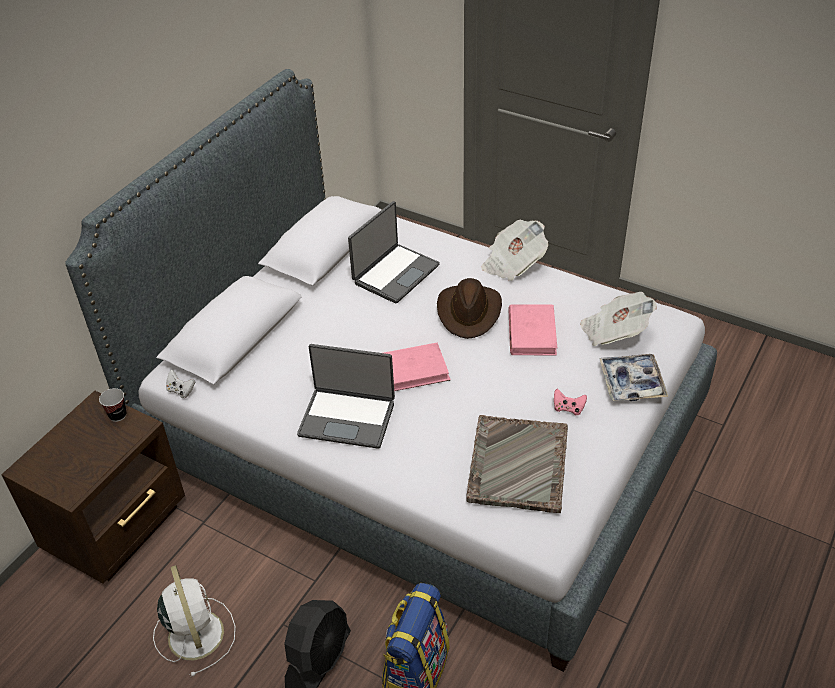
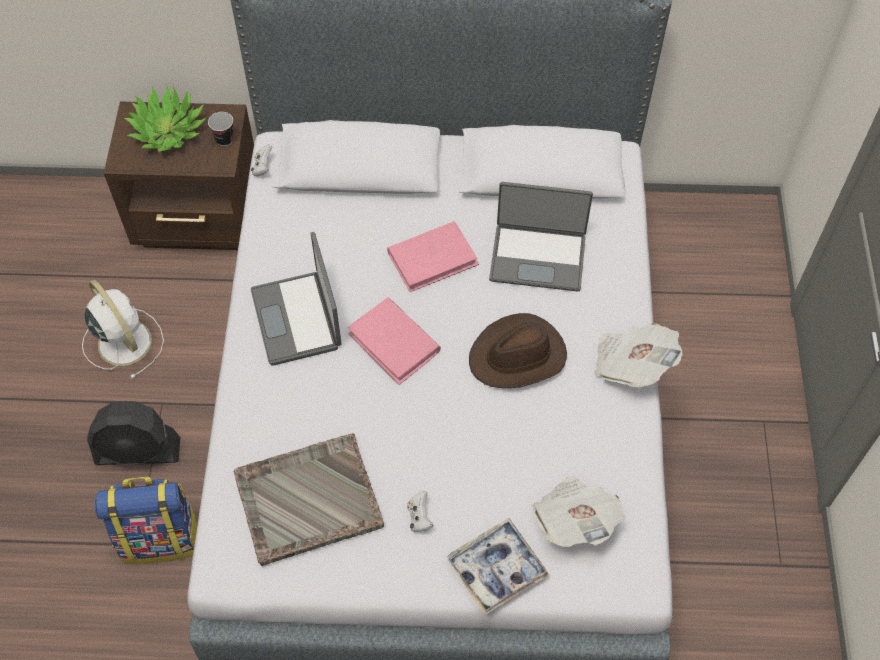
camera: 60 degrees right, 15 degrees up
(70, 450) = (168, 130): none -> potted plant
(195, 632) = (123, 341): white fan -> white fan turned 75 degrees counterclockwise
(532, 332) = (522, 433): pink book -> pink book (433, 259)
(568, 408) = (419, 517): pink game controller -> white game controller

